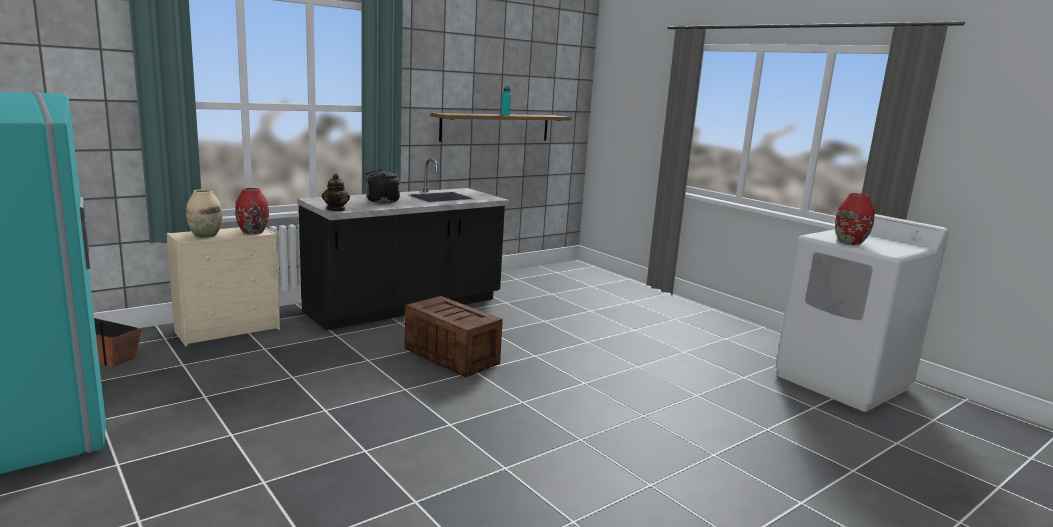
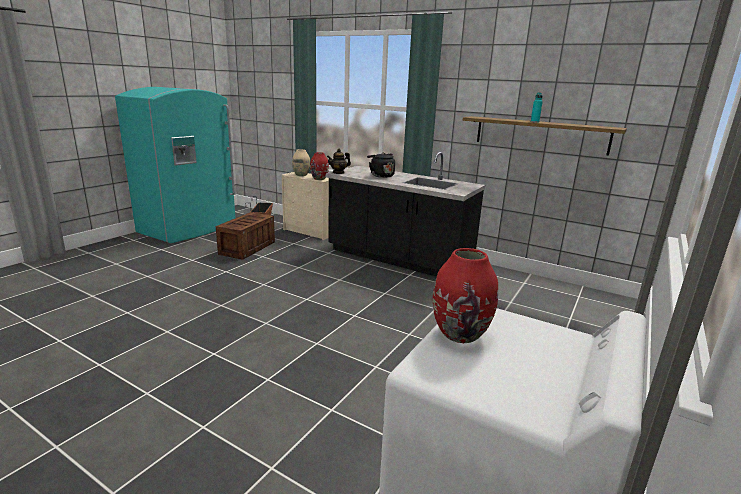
camera: 70 degrees right, 5 degrees up
(450, 355) = (326, 287): crate -> crate (248, 247)

